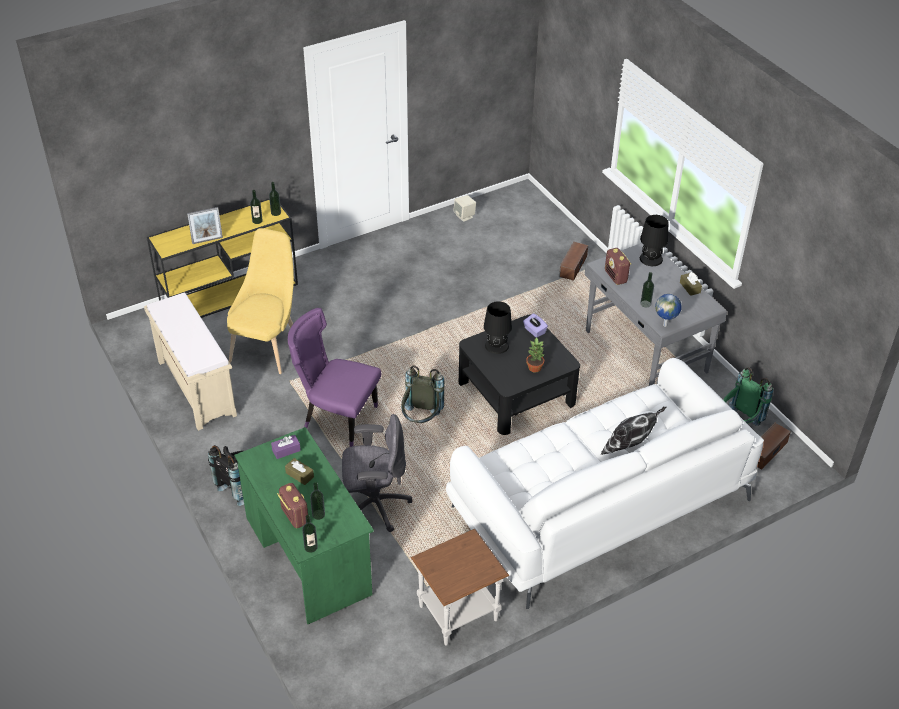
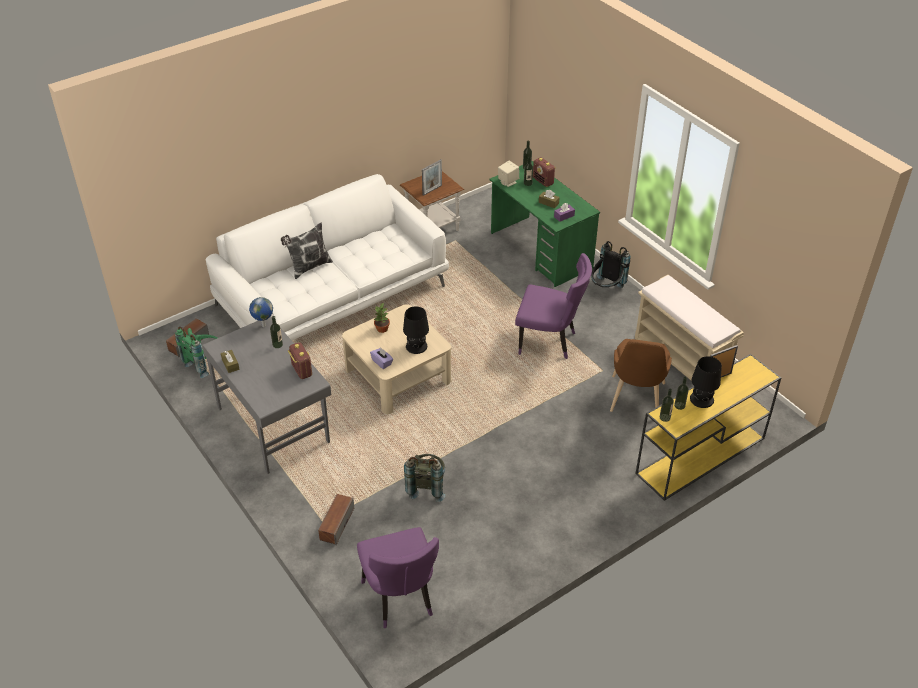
camera: 175 degrees right, 0 degrees up
(267, 347) = (635, 400): yellow chair -> brown chair
(374, 505) = (502, 283): grey office chair -> none
(421, 420) = (478, 346): grey backpack -> grey backpack (426, 486)
(459, 555) = (432, 190): none -> picture frame
(464, 216) = (468, 592): beige speaker -> beige speaker (508, 182)
(516, 393) = (398, 375): black coffee table -> beige coffee table
(518, 216) = (401, 599): none -> purple chair
(651, 259) = (262, 393): black table lamp -> black table lamp (702, 399)

